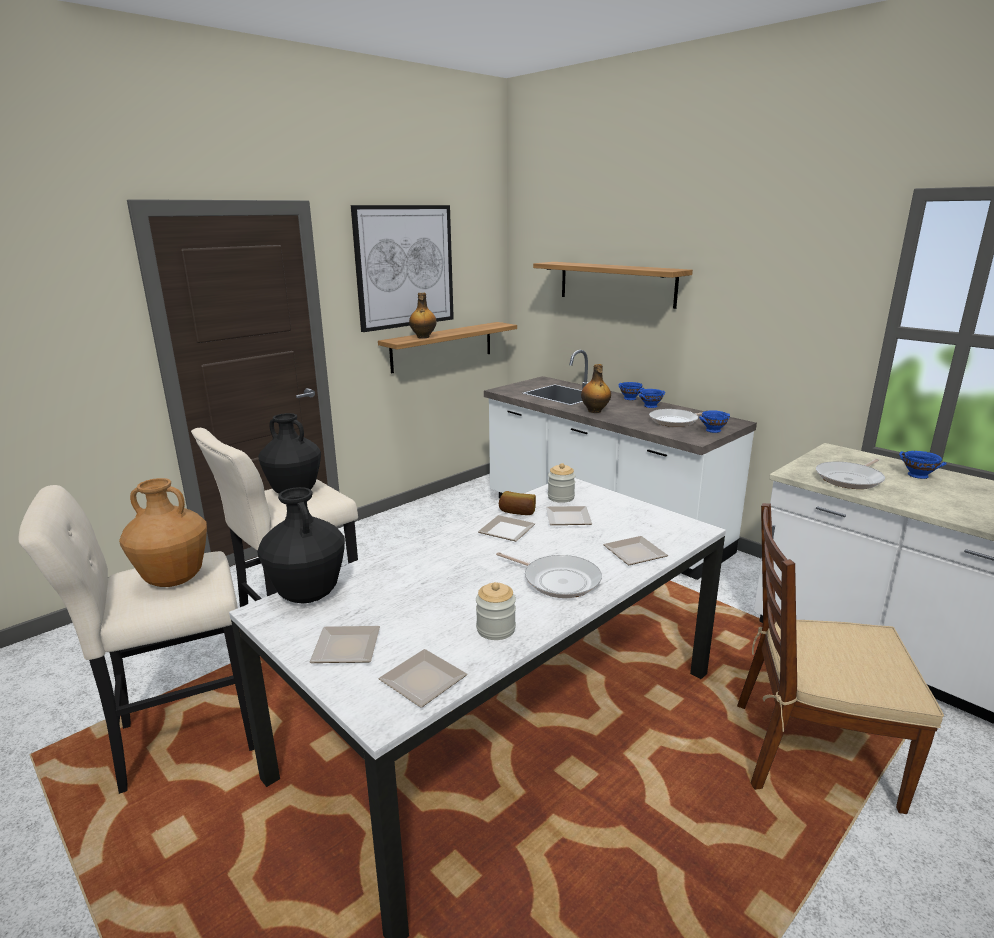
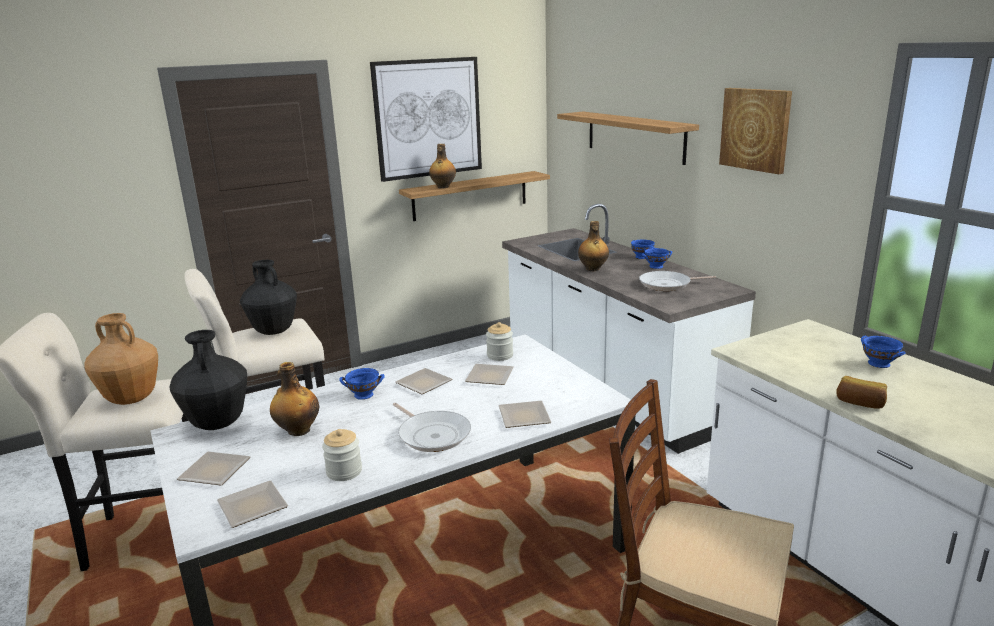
camera: 15 degrees right, 0 degrees up
(409, 592) = (298, 431): none -> bottle
(517, 512) = (448, 366): bread -> bread (860, 403)
(712, 430) = (697, 297): blue bowl -> blue bowl (363, 395)
(757, 272) = (756, 129): none -> picture
(850, 479) = (795, 361): frying pan -> none

